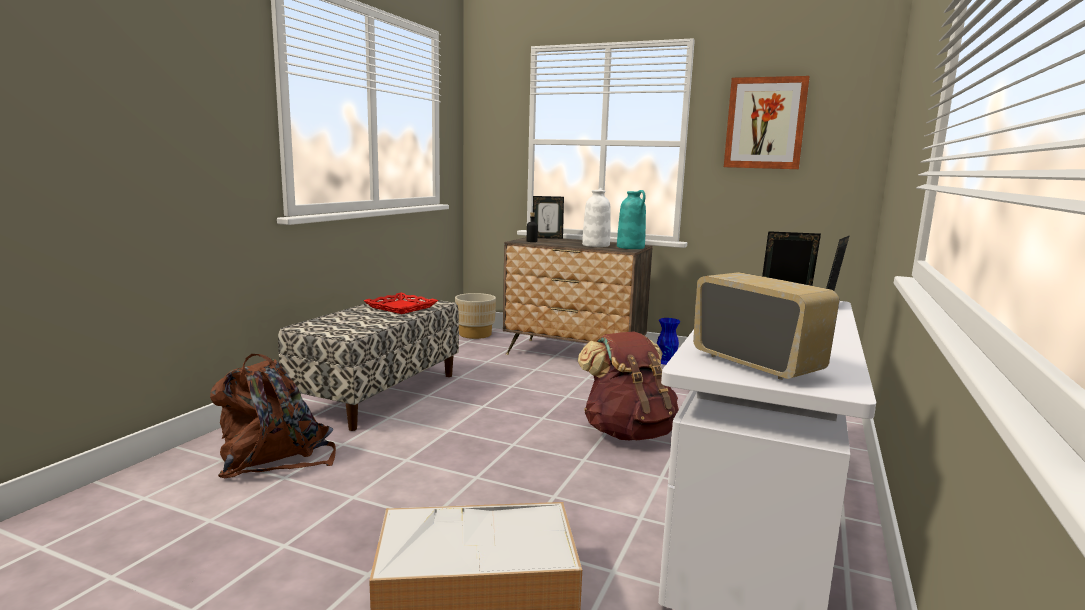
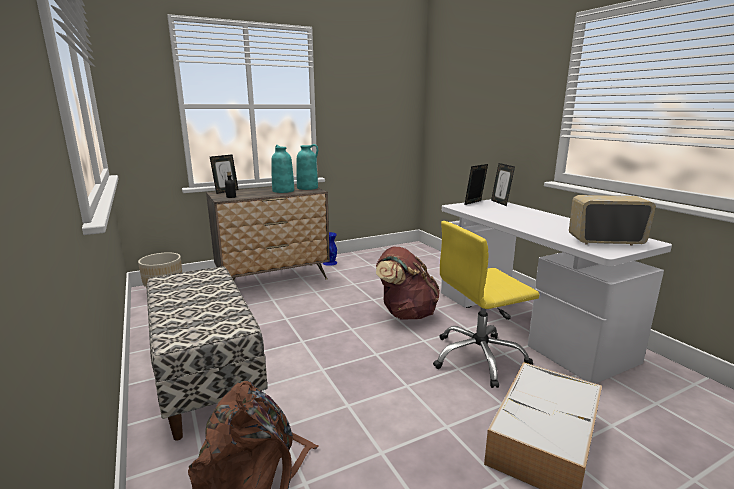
camera: 50 degrees left, 5 degrees up
(401, 307) = (196, 286): red tray -> none
(595, 245) = (283, 191): white vase -> turquoise vase
(598, 503) = (478, 358): none -> yellow office chair
(765, 123) = (362, 92): picture -> none

